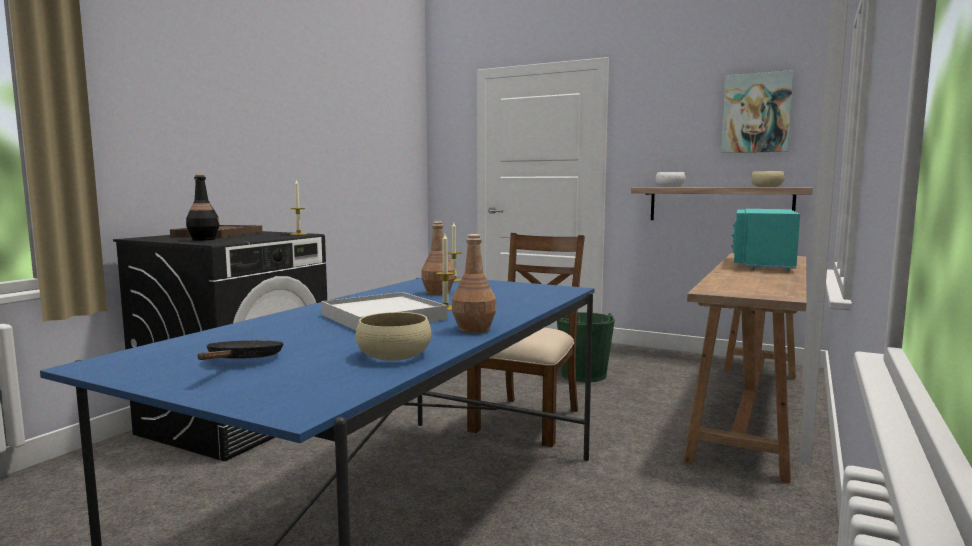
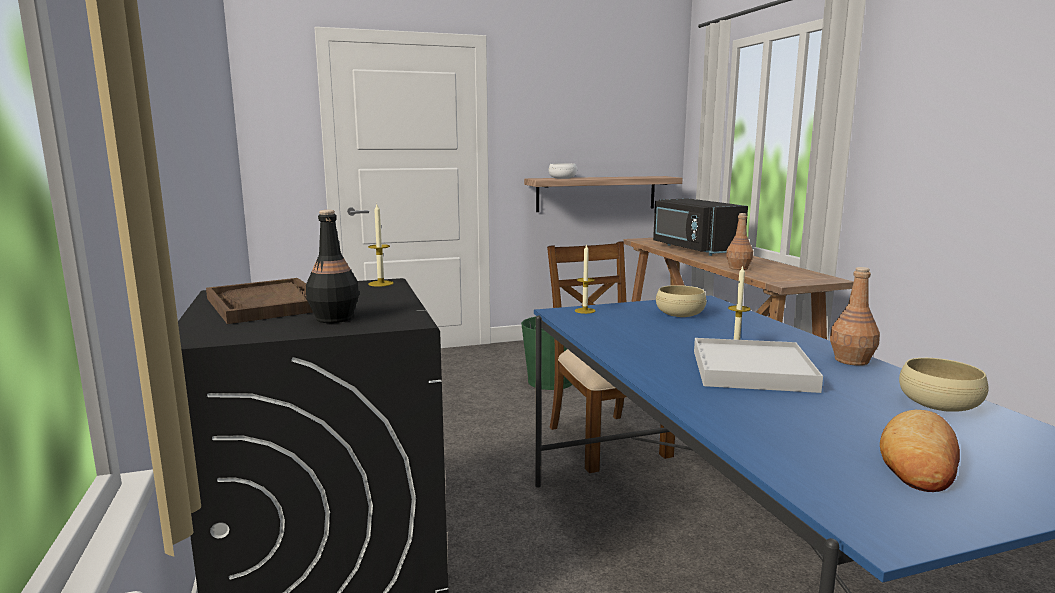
camera: 45 degrees left, 5 degrees up
(242, 361) = (920, 459): black frying pan -> bread
(438, 293) = (649, 330): brown bottle -> brown bottle (738, 268)
(756, 113) = (623, 108): picture -> none
(761, 264) = (694, 249): turquoise microwave -> black microwave
(767, 186) = (642, 177): beige bowl -> beige bowl (680, 314)

